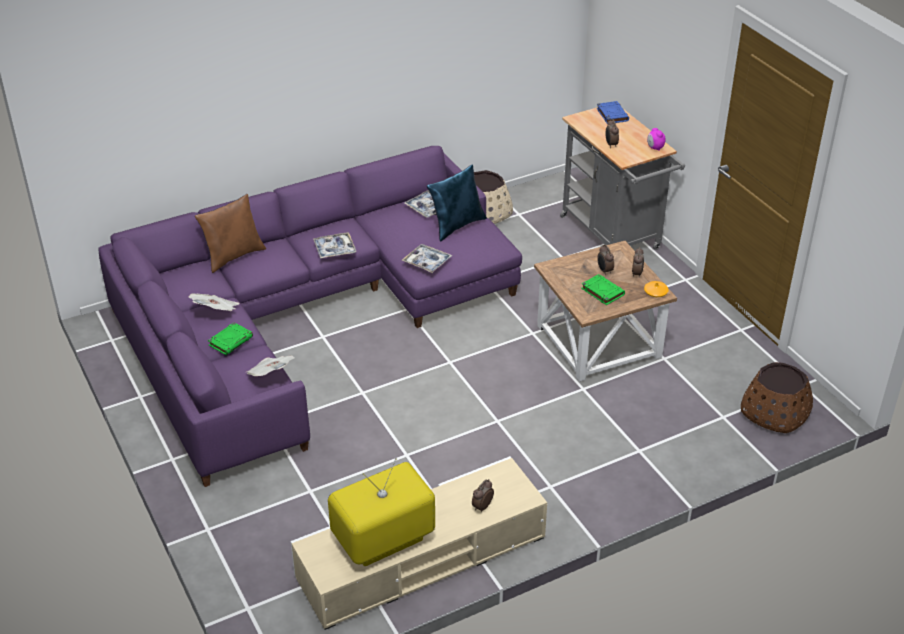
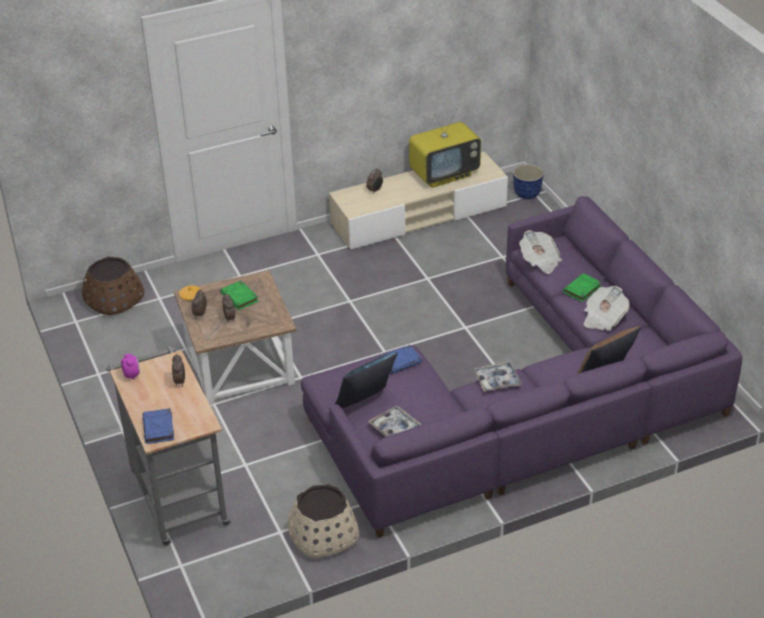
camera: 175 degrees left, 0 degrees up
(259, 606) = (527, 195): none -> planter
(427, 262) = (401, 362): tray -> blue book

